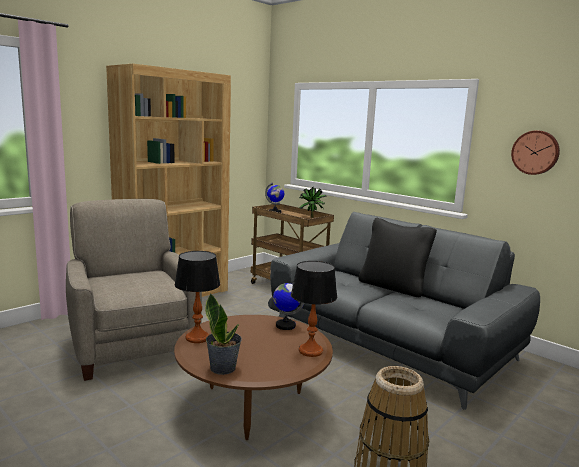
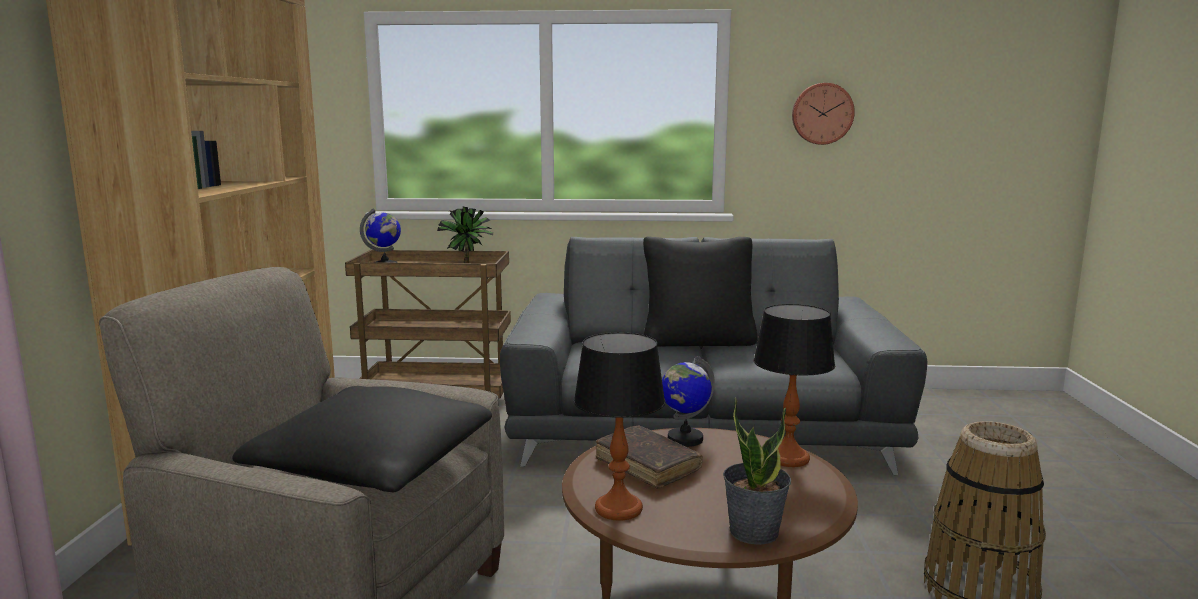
camera: 40 degrees left, 0 degrees up
(133, 287) = (373, 466): none -> black pillow
(245, 328) = (647, 465): none -> brown book

